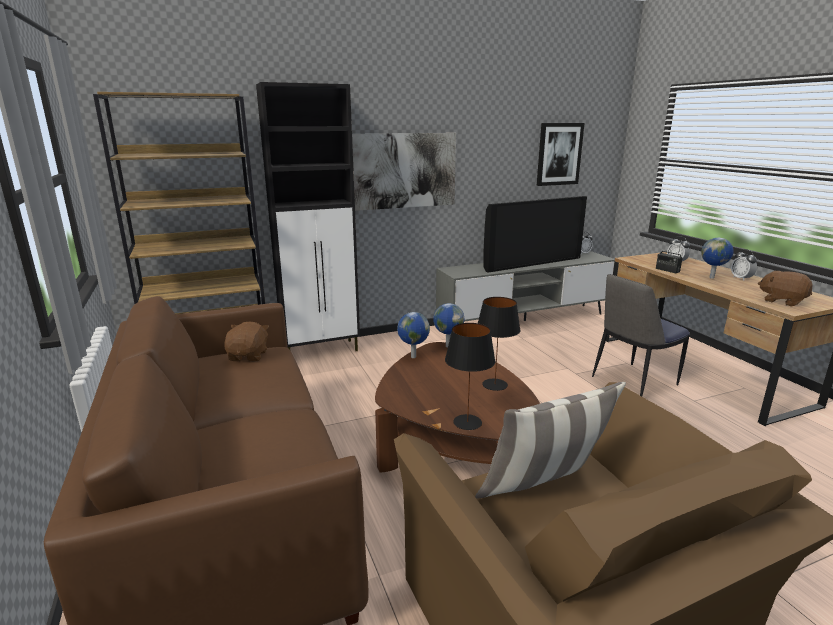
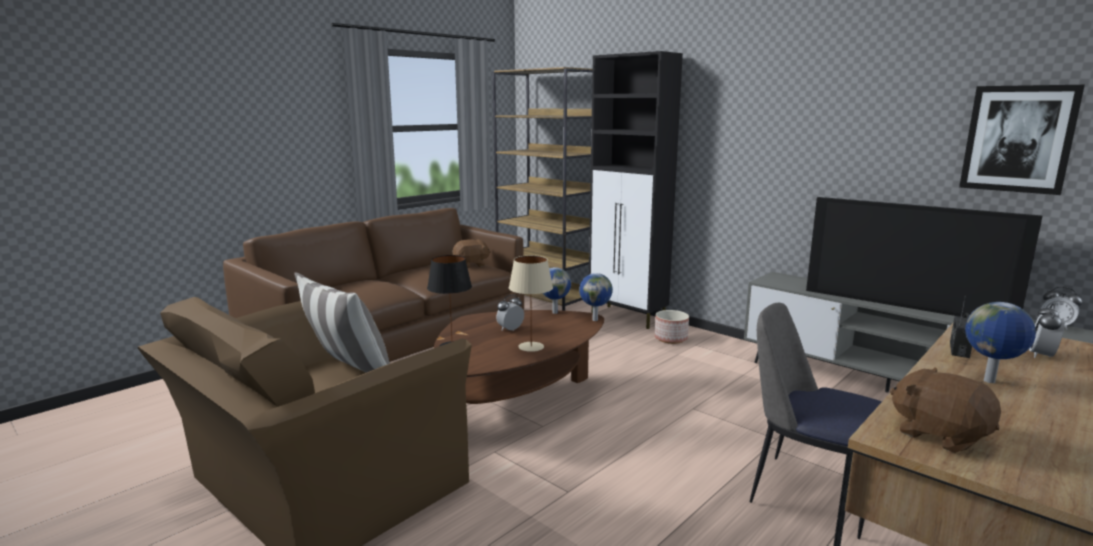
camera: 65 degrees right, 5 degrees down
(387, 349) = (671, 338): none -> planter
(405, 171) = (746, 145): picture -> none
(494, 384) = (531, 346): black table lamp -> beige table lamp
(741, 278) = (1048, 406): alarm clock -> alarm clock (510, 330)
(782, 301) = (939, 434): brown plush toy -> brown plush toy turned 60 degrees counterclockwise

